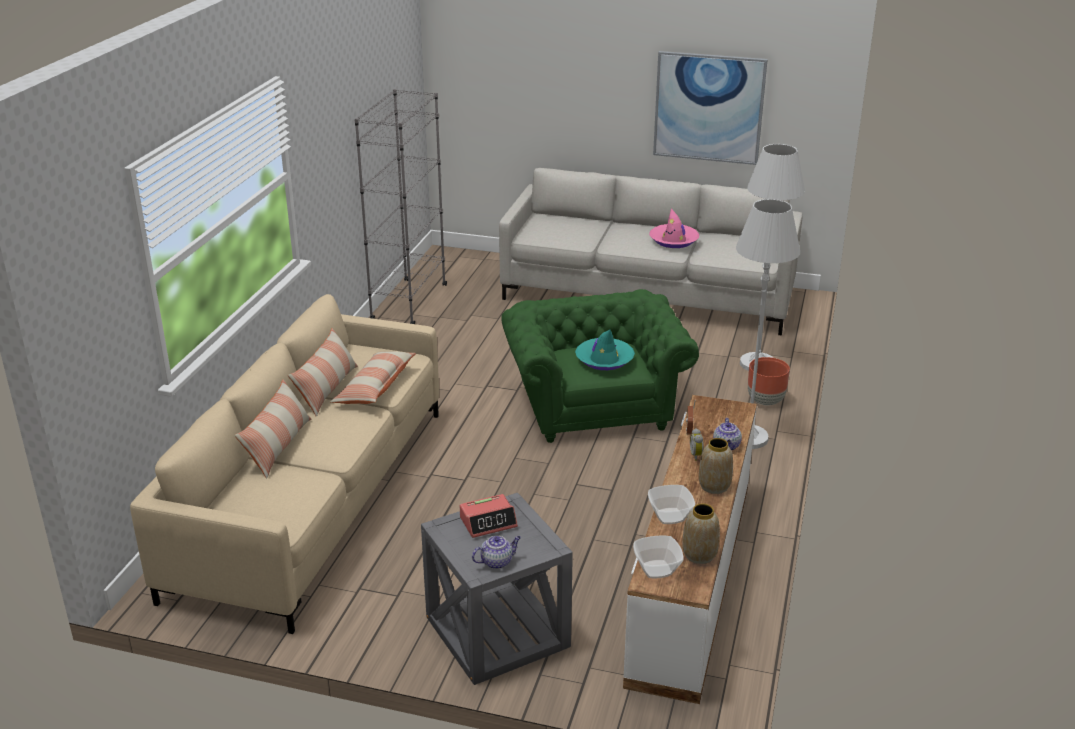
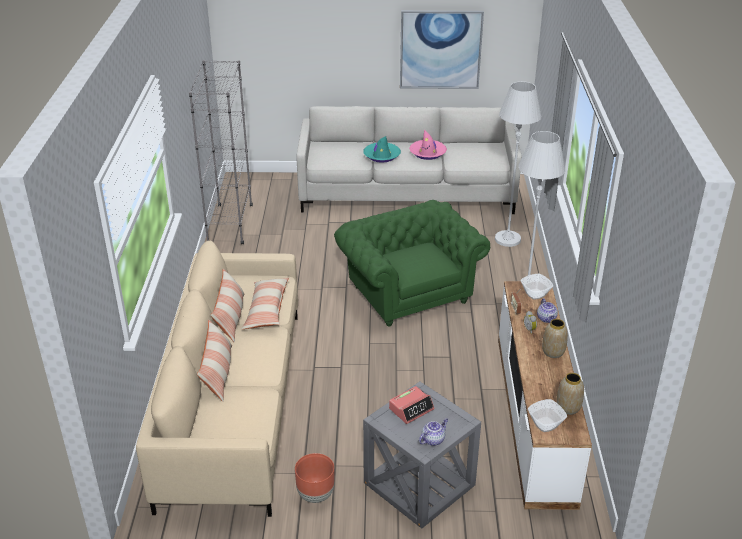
camera: 15 degrees left, 5 degrees up
(604, 359) = (421, 259): turquoise hat -> turquoise hat (381, 156)
(670, 516) = (534, 381): bowl -> bowl (535, 294)
(765, 401) = (525, 268): brown planter -> brown planter (315, 495)

